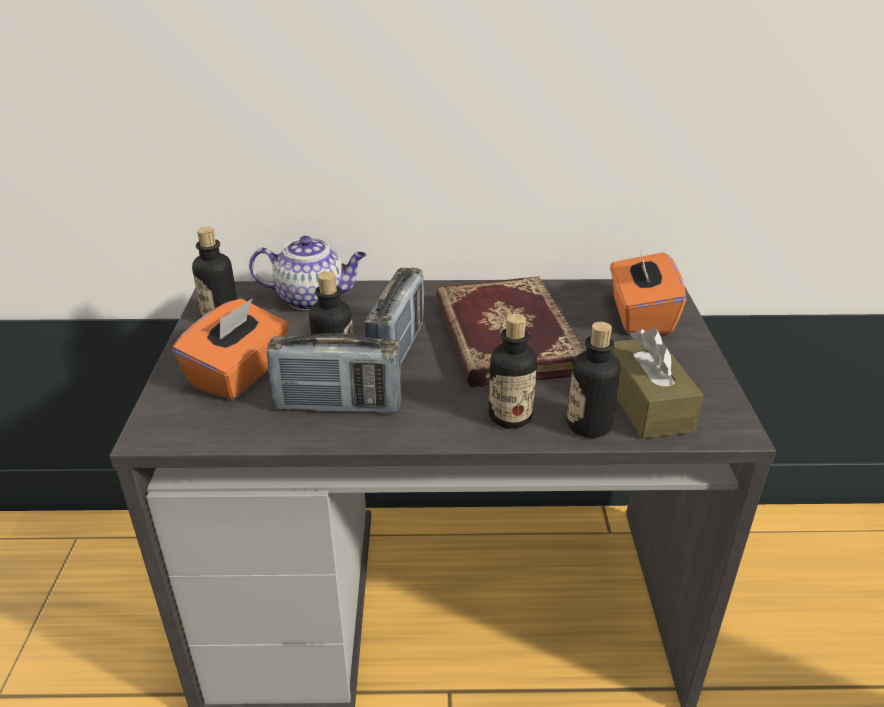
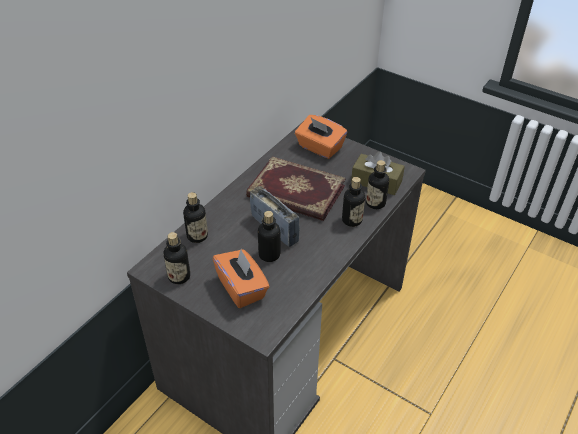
camera: 55 degrees left, 10 degrees up
(313, 298) = (197, 236): teapot -> bottle
(338, 405) = (299, 265): radio -> none

